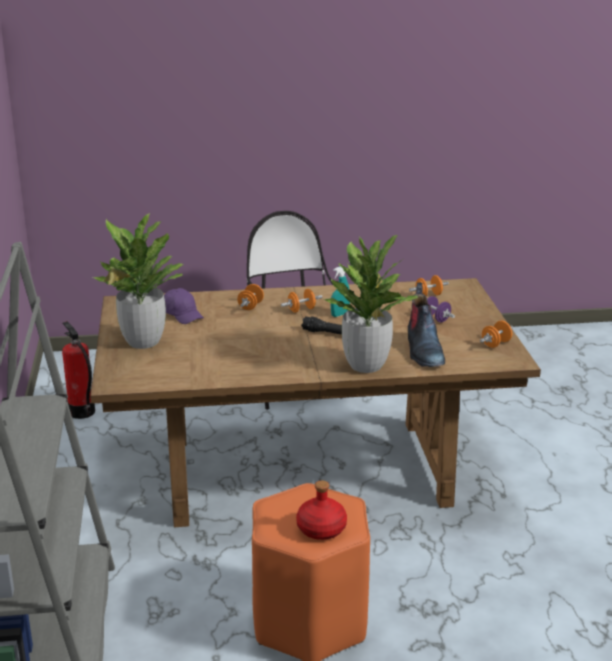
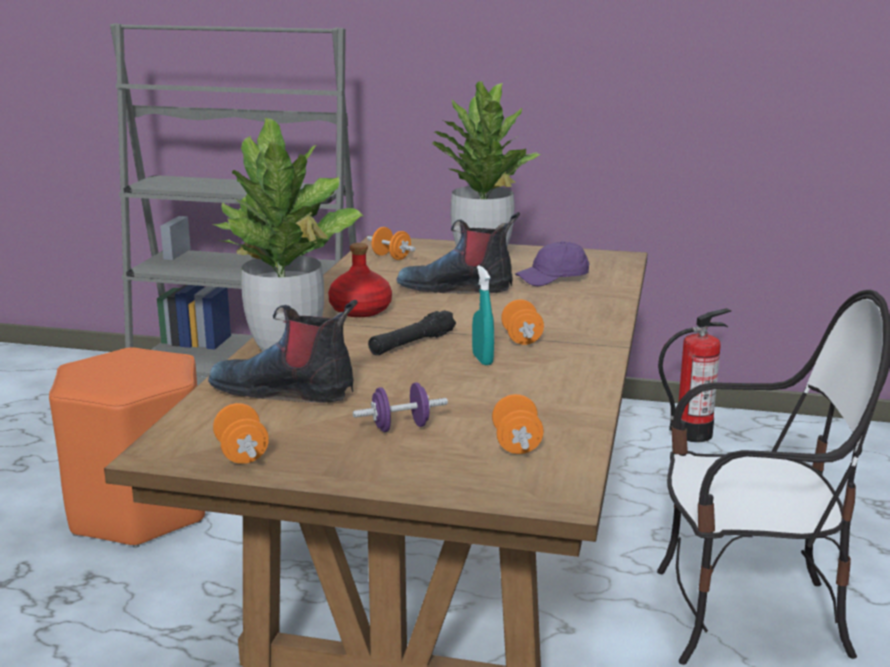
camera: 110 degrees right, 5 degrees down
(220, 339) = (457, 288): none -> boot
(250, 306) = (559, 313): orange dumbbell -> orange dumbbell (391, 257)
(322, 529) = (95, 372): red bottle -> red bottle (360, 310)

